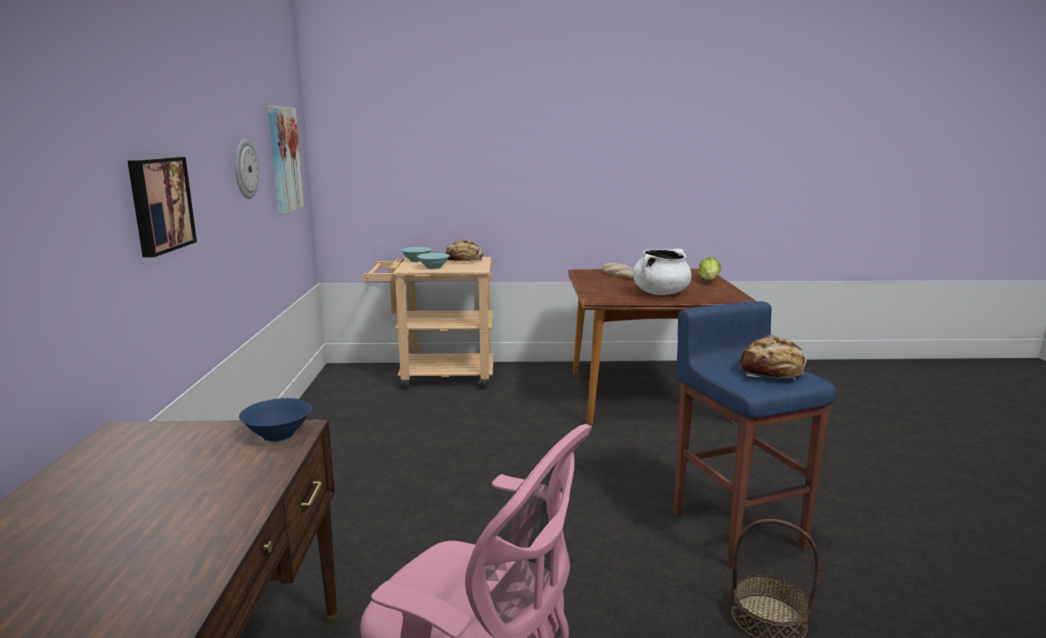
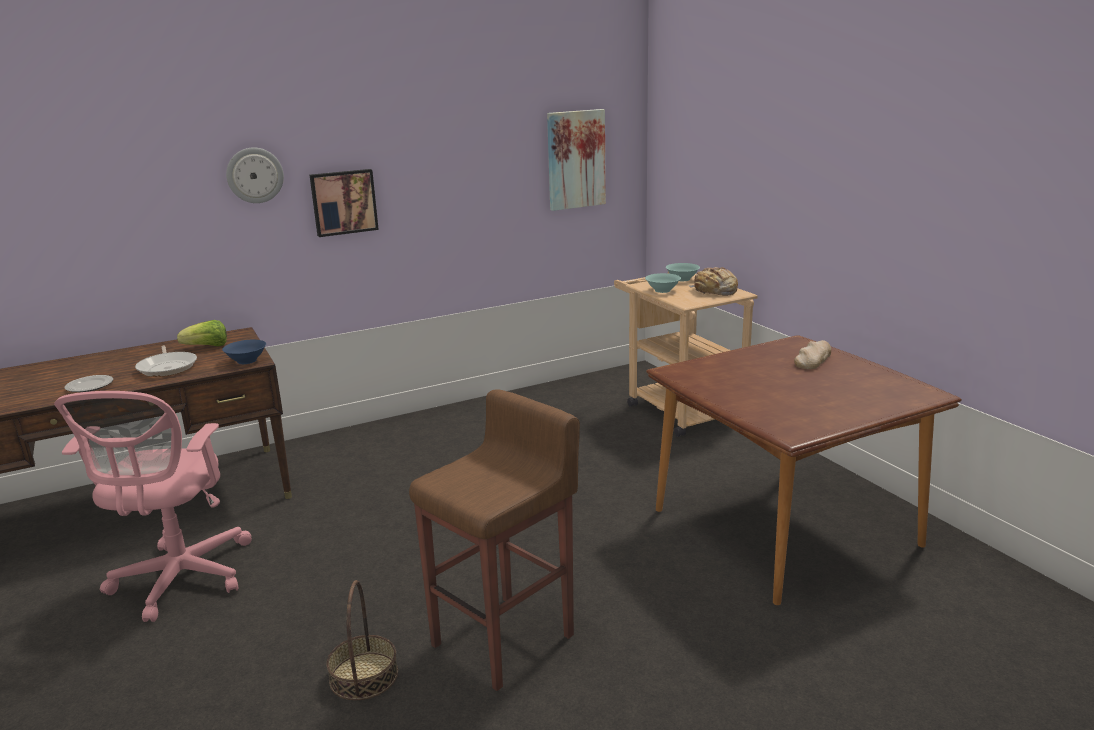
camera: 65 degrees right, 5 degrees up
(141, 586) = (90, 386): none -> plate
(183, 497) = (168, 367): none -> frying pan
(245, 169) = (487, 172): wall clock -> wall clock (255, 175)
(661, 293) = (746, 392): white cooking pot -> none
(709, 281) = (867, 407): lettuce -> lettuce (207, 347)
(737, 528) = (505, 639): blue stool -> brown stool
(772, 372) = (490, 483): bread -> none

